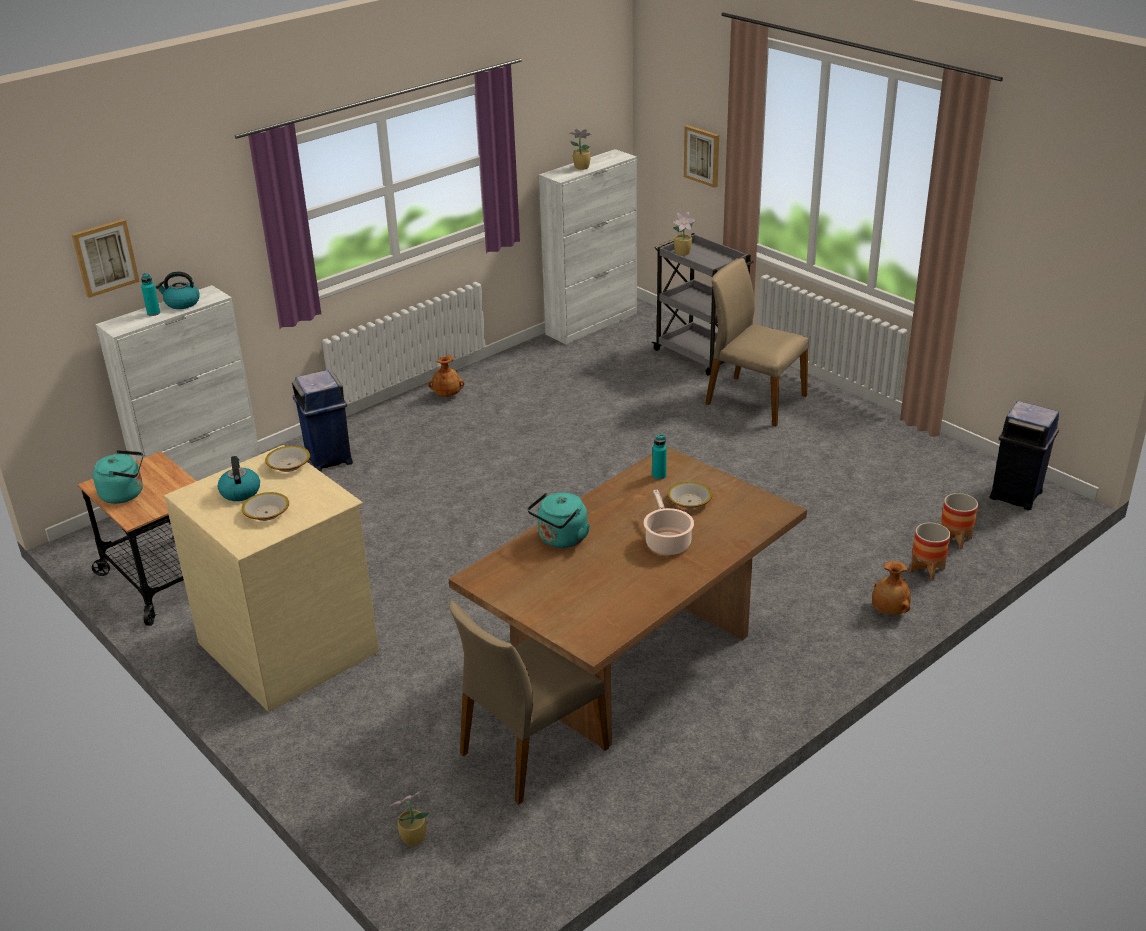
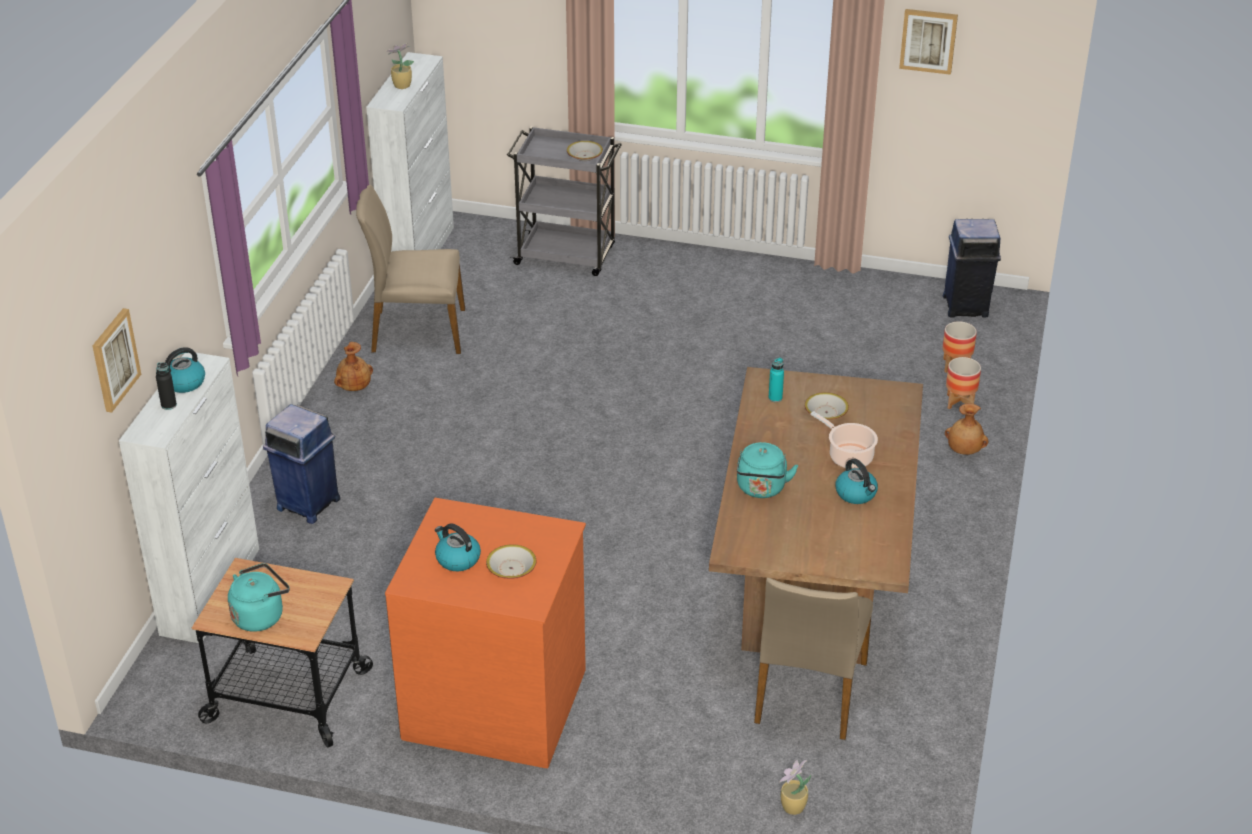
camera: 35 degrees left, 5 degrees up
(153, 313) = (169, 405): turquoise bottle -> black bottle
(289, 465) = (469, 514): bowl -> bowl (585, 156)
(290, 646) = (496, 702): beige dresser -> orange dresser
(638, 574) = (856, 494): none -> kettle
(683, 253) = (539, 153): potted plant -> none
(702, 155) = (522, 40): picture -> picture (928, 40)
(754, 400) = (664, 288): beige chair -> beige chair (417, 331)

